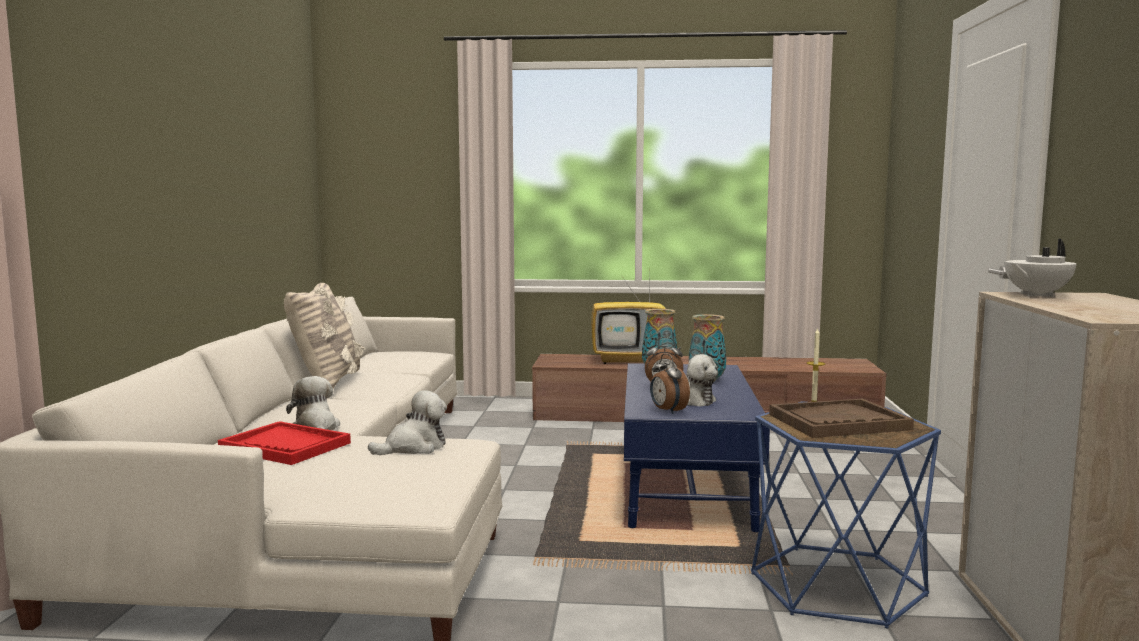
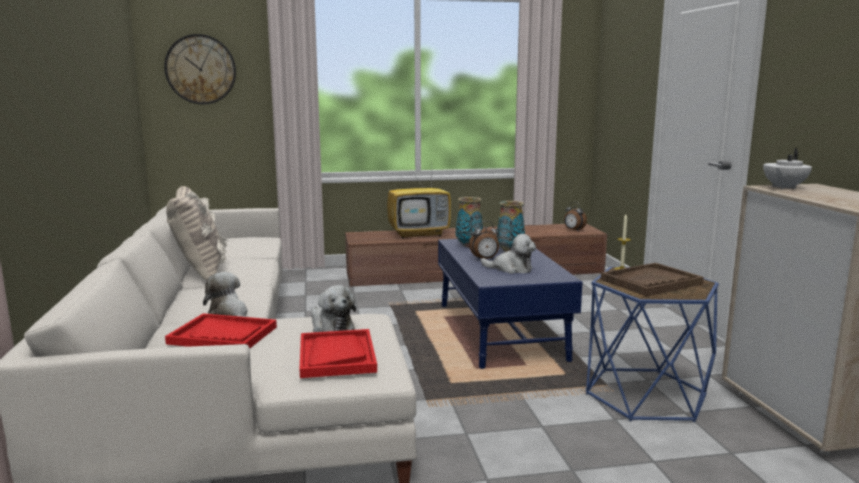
camera: 15 degrees left, 5 degrees up
(384, 156) = (200, 69): none -> wall clock
(387, 478) = (336, 356): none -> red tray
(414, 447) = (331, 326): plush toy -> plush toy turned 105 degrees clockwise
(667, 411) = (505, 279): alarm clock -> alarm clock (573, 230)

